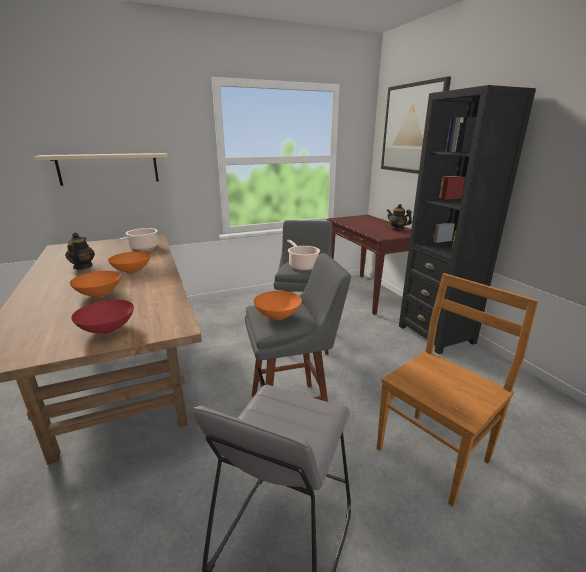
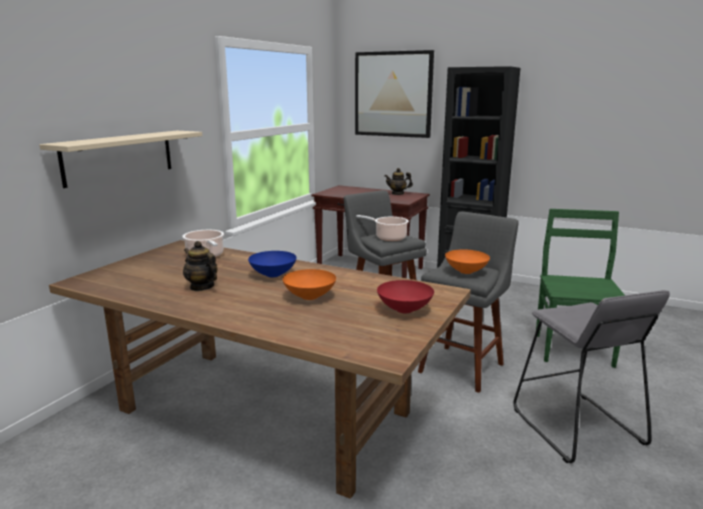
camera: 40 degrees left, 5 degrees down
(132, 271) = (273, 274): orange bowl -> blue bowl
(434, 453) = (572, 349): brown chair -> green chair

